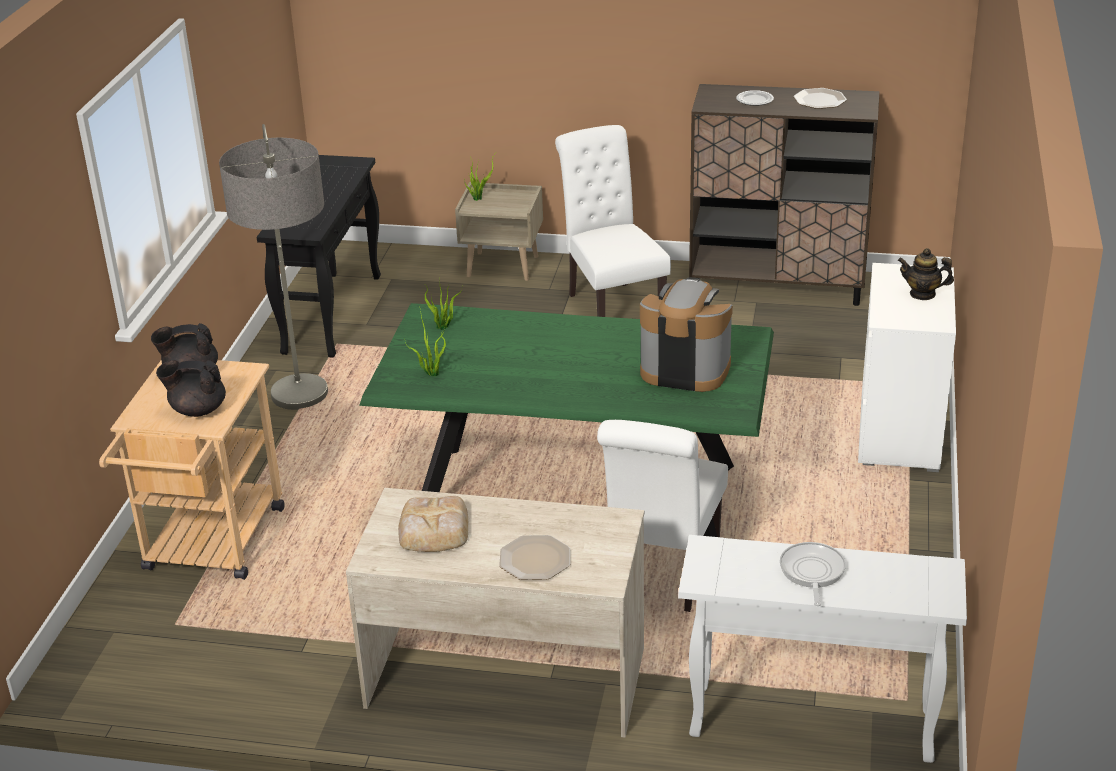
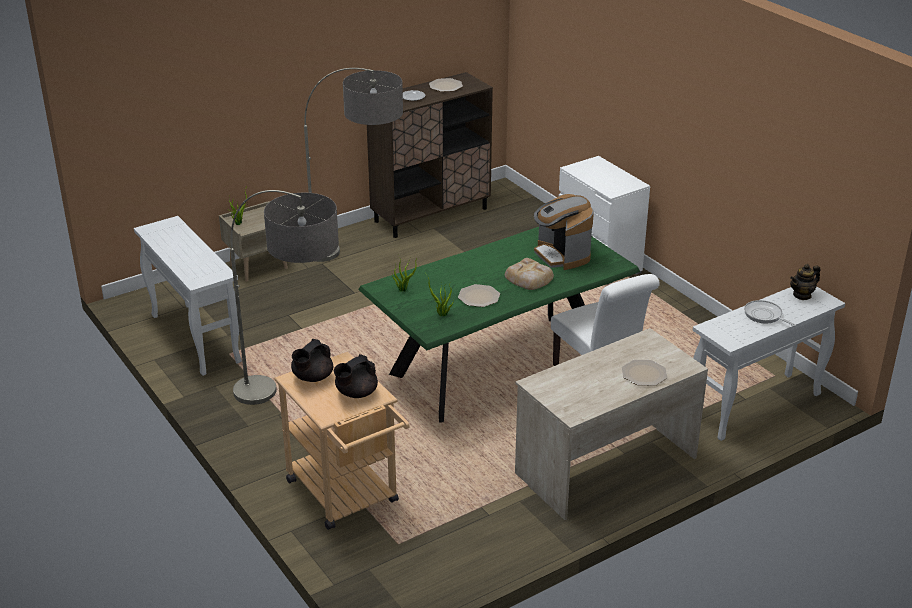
camera: 45 degrees left, 0 degrees up
(332, 313) = (194, 338): black console table -> white console table
(433, 530) = (576, 387): bread -> bread (529, 278)
(504, 373) = (479, 297): none -> plate
(612, 306) = (360, 262): white chair -> floor lamp
(684, 370) = (561, 255): coffee machine -> coffee machine turned 90 degrees counterclockwise
(923, 294) = (607, 173): teapot -> teapot (802, 295)

